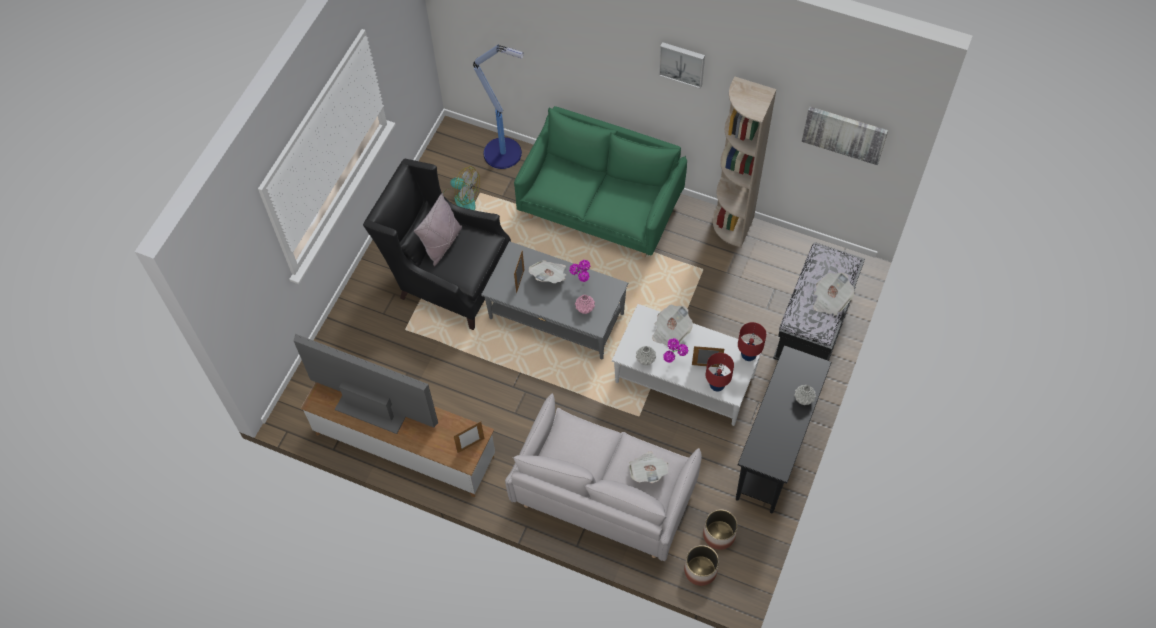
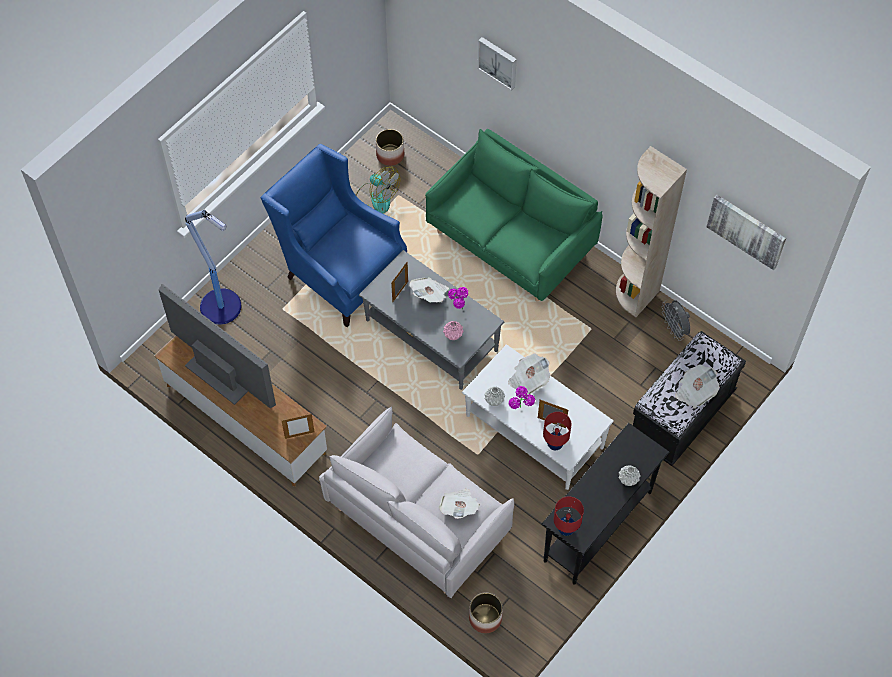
camera: 15 degrees right, 0 degrees up
(442, 244) = (338, 235): purple pillow -> none
(448, 277) = (339, 270): black armchair -> blue armchair
(504, 153) = (435, 162): floor lamp -> floor lamp (222, 307)
(682, 63) = (606, 120): picture -> picture (498, 62)
(719, 534) = (515, 589): planter -> planter (390, 155)
(748, 356) = (596, 425): red table lamp -> red table lamp (565, 530)
(779, 249) = (675, 329): none -> grey fan

